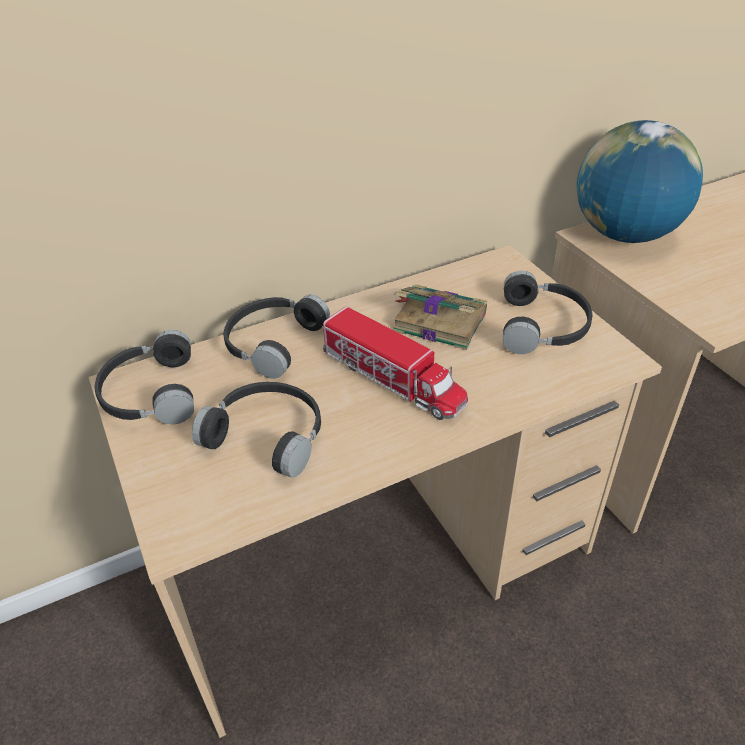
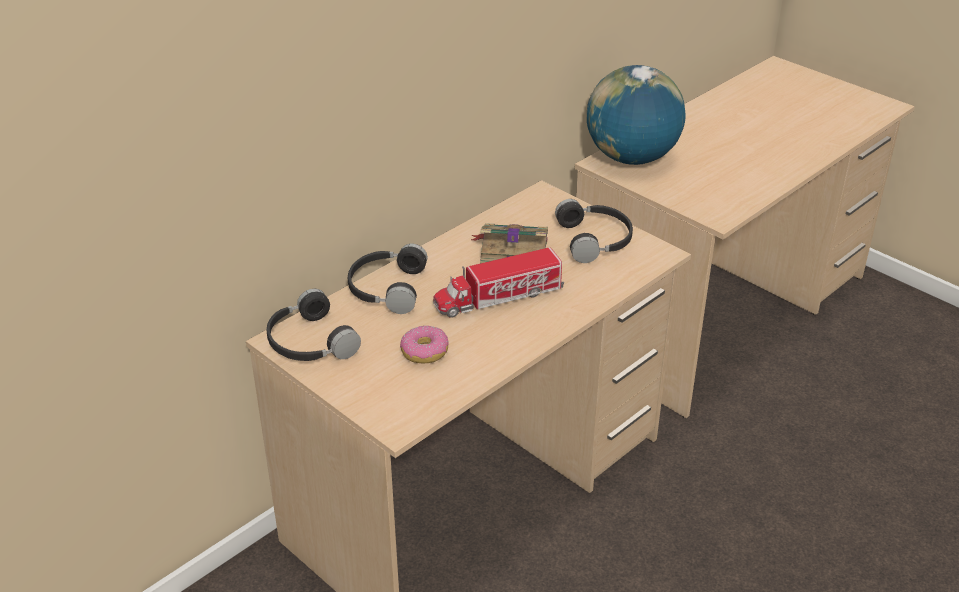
camera: 20 degrees left, 5 degrees down
(269, 434) = (424, 351): black headphones -> donut
(393, 379) = (498, 297): toy truck -> toy truck turned 135 degrees clockwise

